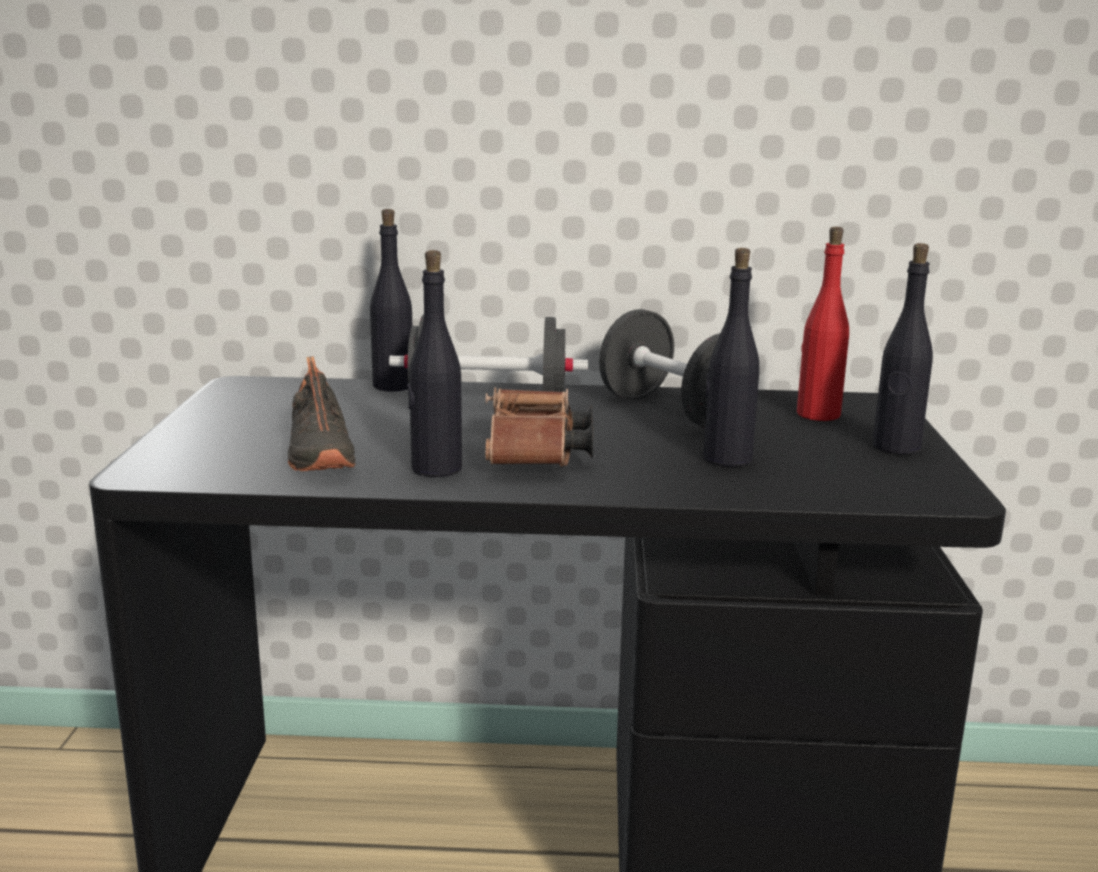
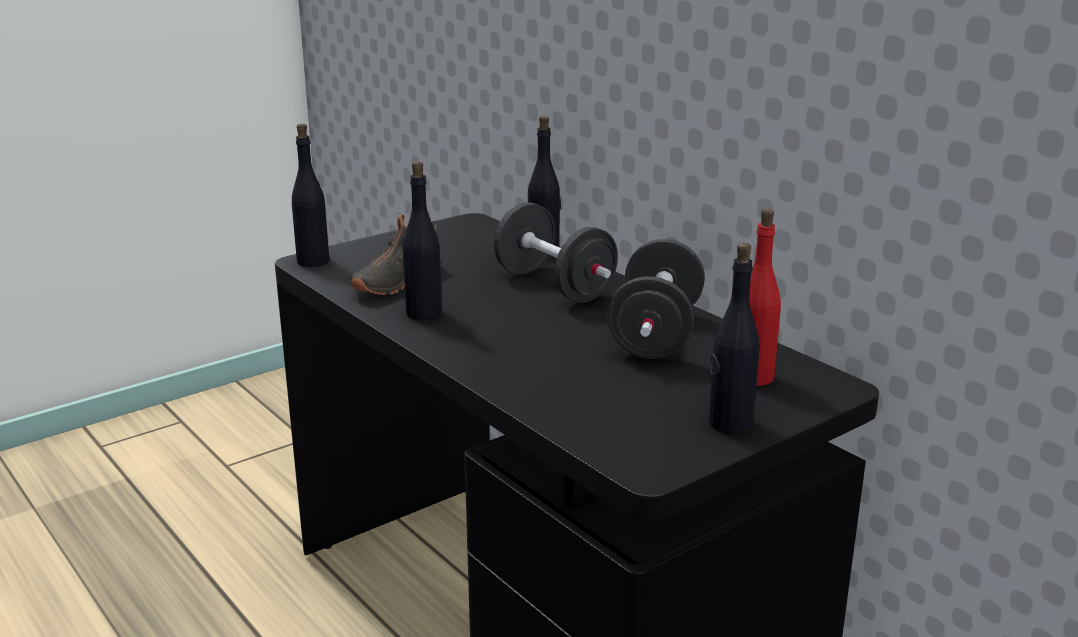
camera: 50 degrees right, 5 degrees up
(536, 457) = (489, 328): brown binoculars -> none
(726, 459) = (589, 377): black bottle -> black bottle (313, 261)

